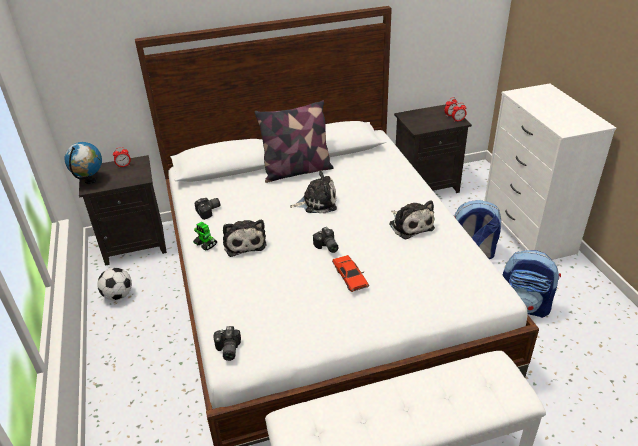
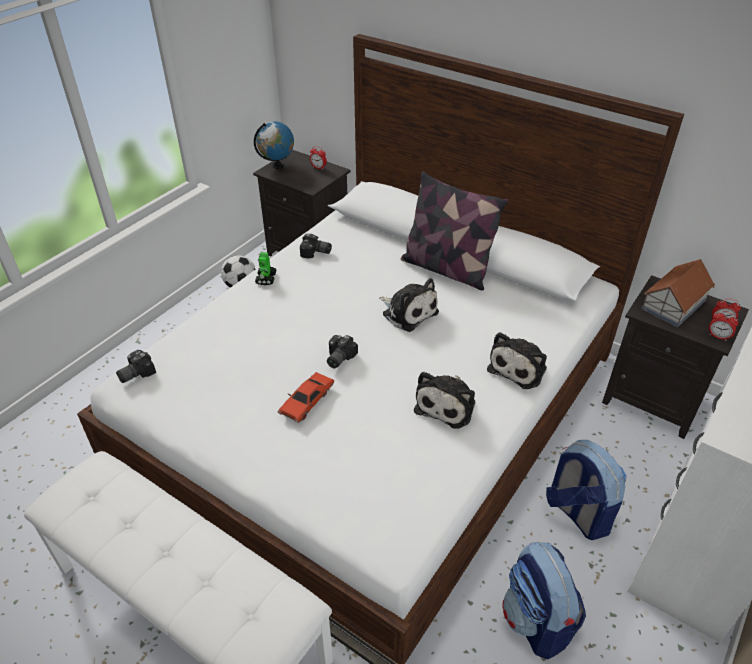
camera: 50 degrees right, 5 degrees up
(244, 242) = (291, 300): plush toy -> plush toy (519, 367)
(422, 119) = (673, 304): none -> toy house

